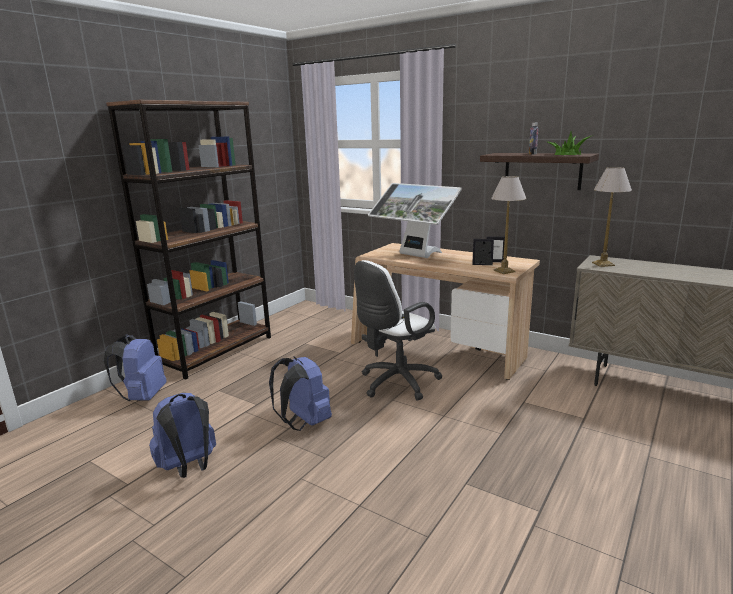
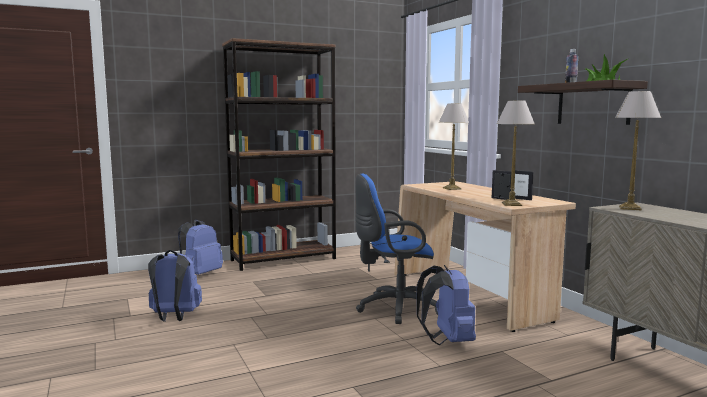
camera: 30 degrees right, 10 degrees down
(304, 423) = (283, 314): blue backpack -> blue backpack (447, 340)
(395, 383) = (394, 309): white office chair -> blue office chair
(414, 255) = (452, 188): monitor -> table lamp

